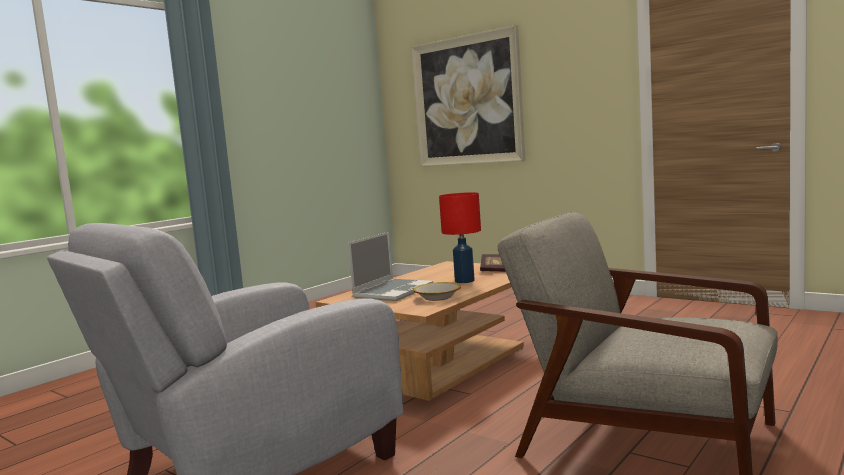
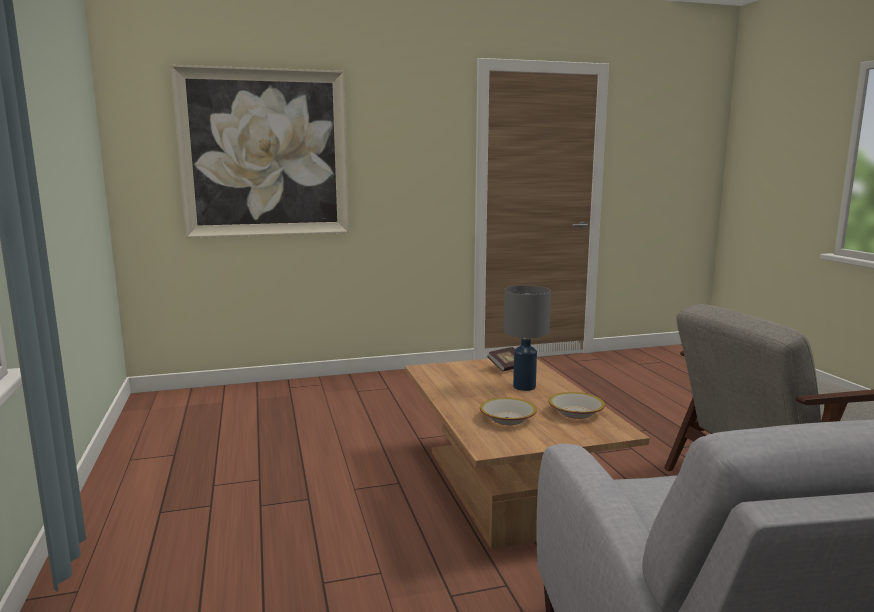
camera: 55 degrees left, 5 degrees up
(393, 291) = (507, 419): laptop -> bowl
(465, 281) = (525, 387): red table lamp -> grey table lamp

